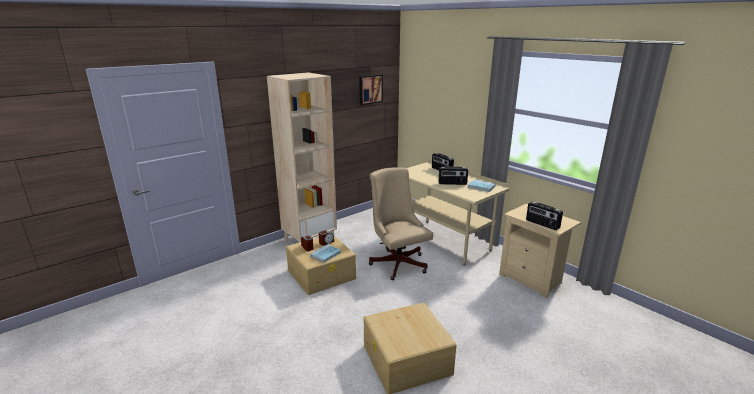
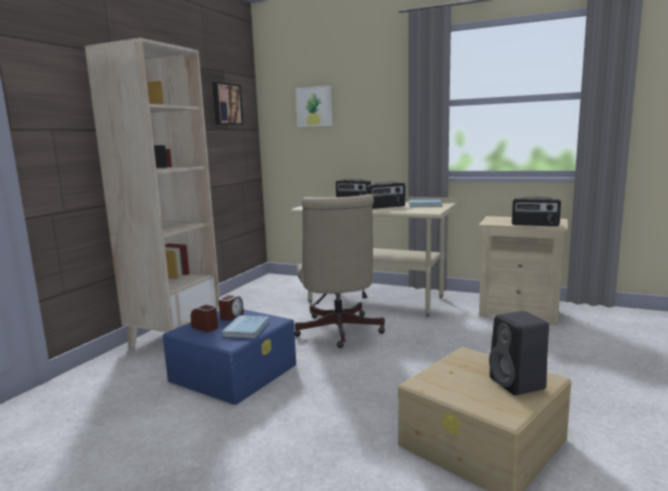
camera: 25 degrees left, 10 degrees down
(322, 274) = (234, 372): beige storage box -> blue storage box
(397, 262) = (338, 332): beige office chair -> beige office chair turned 135 degrees counterclockwise
(422, 337) = (518, 384): none -> black speaker
(432, 93) = (314, 106): none -> picture

